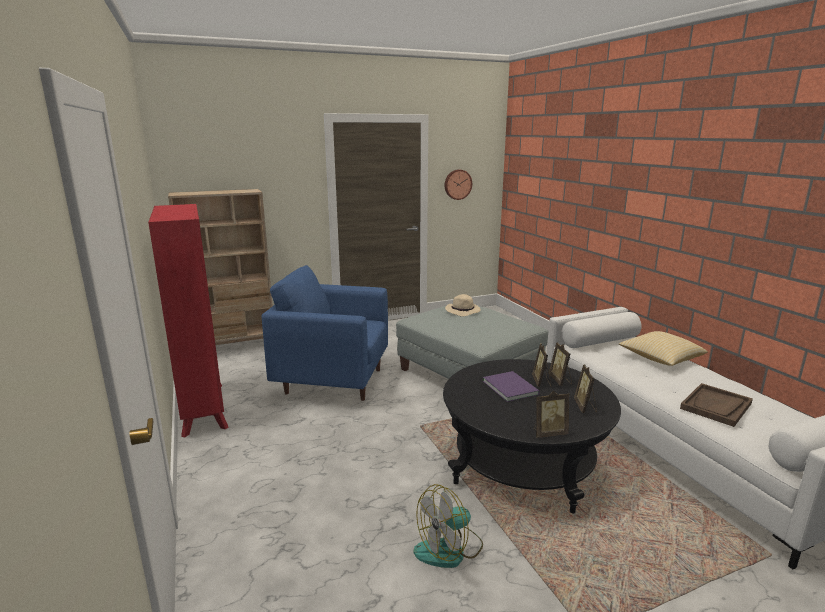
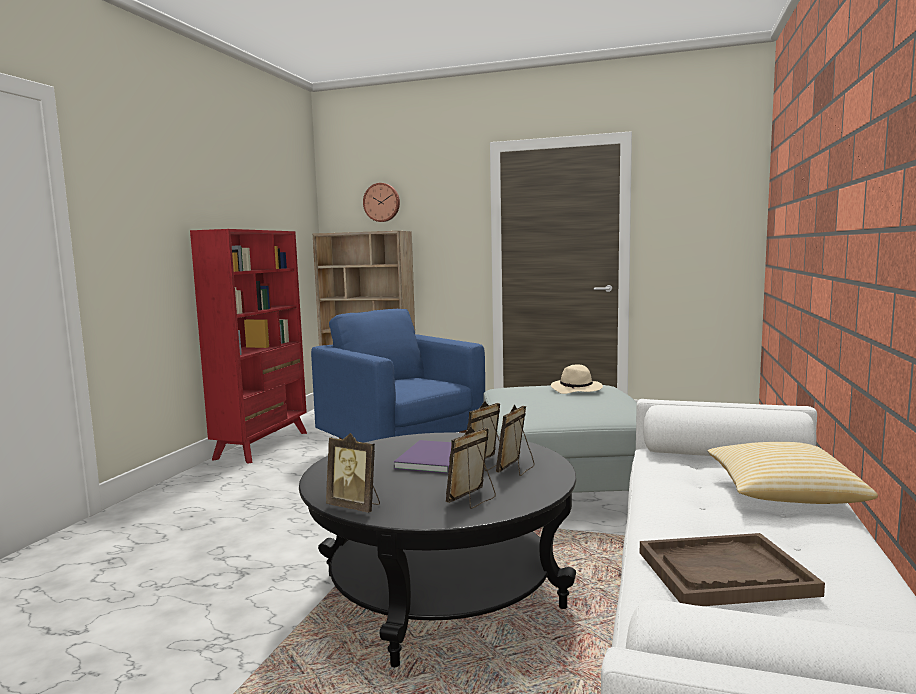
camera: 40 degrees right, 10 degrees down
(449, 549) = (206, 627): fan -> none
(457, 184) = (680, 228): wall clock -> wall clock (382, 202)

